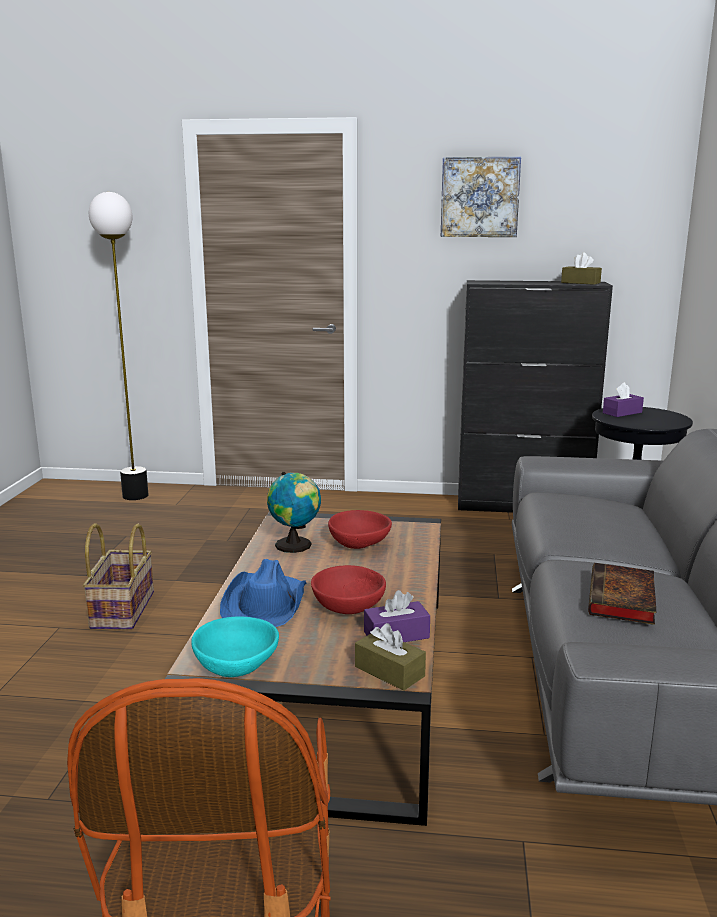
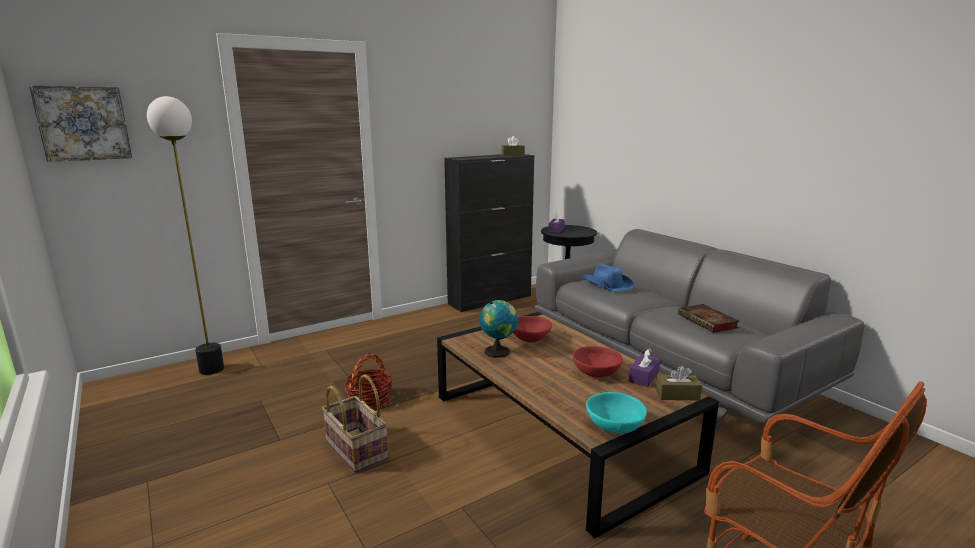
camera: 40 degrees left, 0 degrees up
(208, 569) = (370, 399): none -> basket
(265, 604) = (555, 389): blue hat -> blue hat (606, 284)
(479, 197) = (447, 101): picture -> picture (83, 123)

